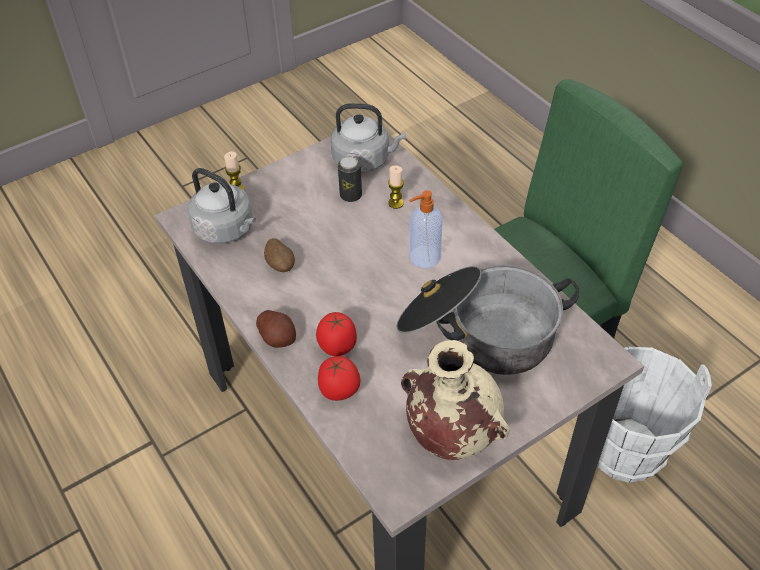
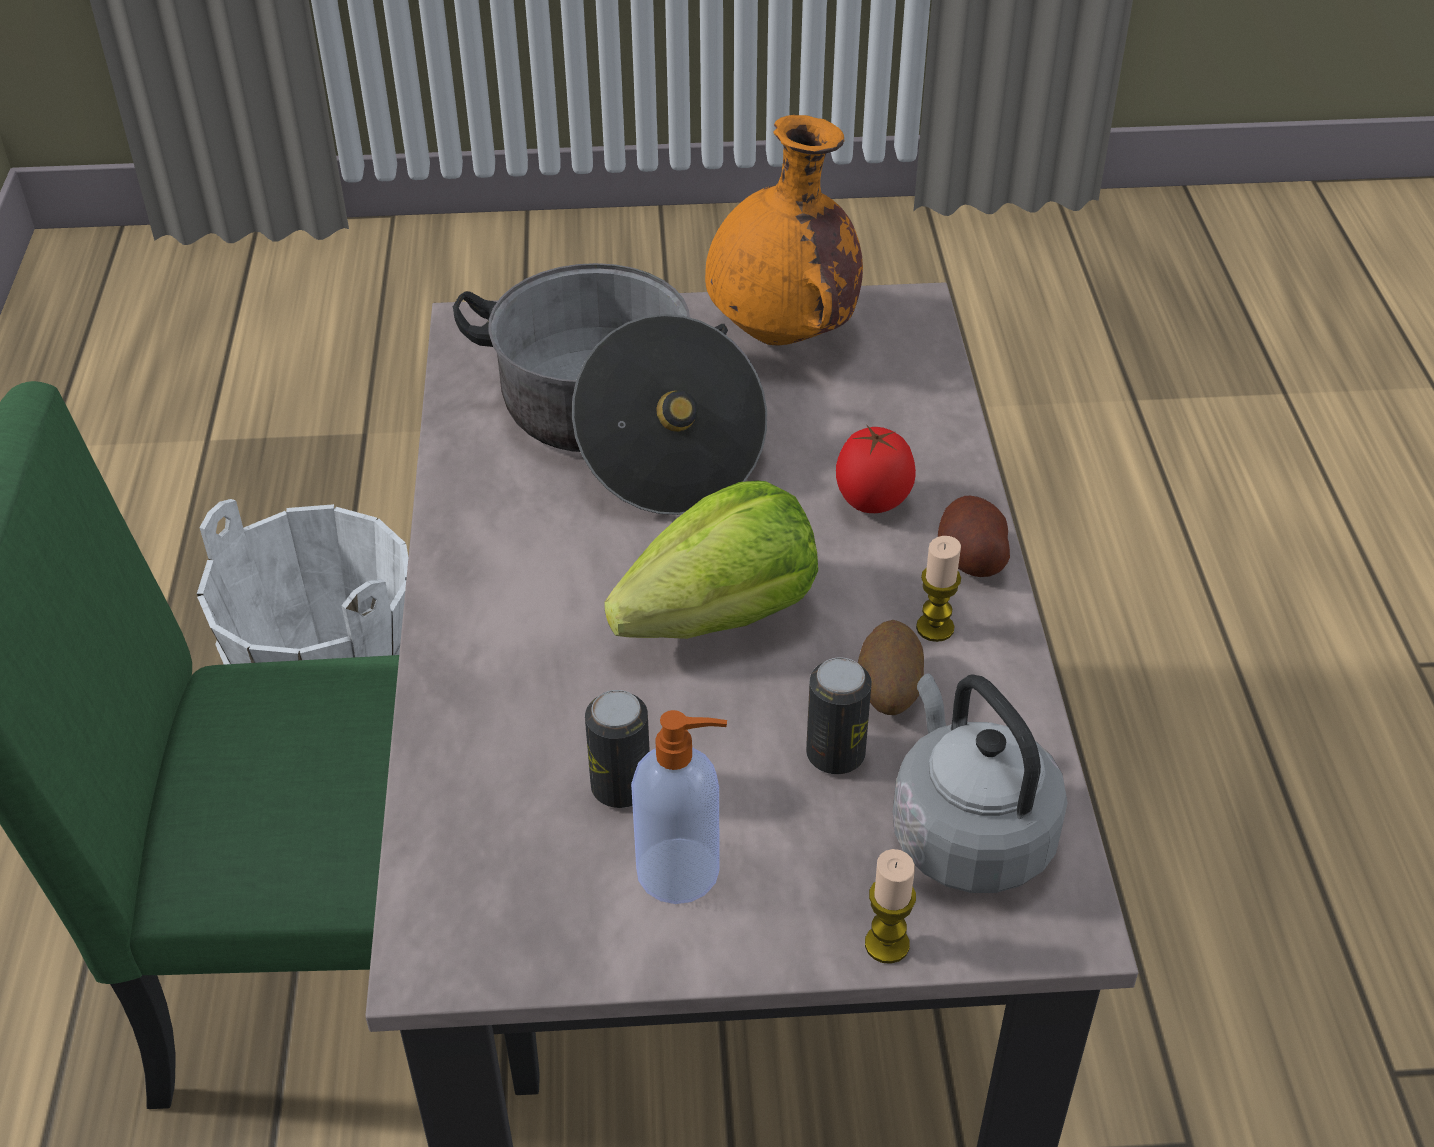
camera: 150 degrees left, 5 degrees down
(286, 235) = (835, 754): none -> can
(339, 391) = (912, 442): tomato -> none
(362, 266) = (722, 617): none -> lettuce
(364, 160) = (508, 873): grey kettle -> none
(396, 203) = (540, 719): candle -> candle (935, 628)
(423, 257) = (592, 581): soap dispenser -> soap dispenser (681, 871)
(450, 433) = (784, 336): beige vase -> orange vase

